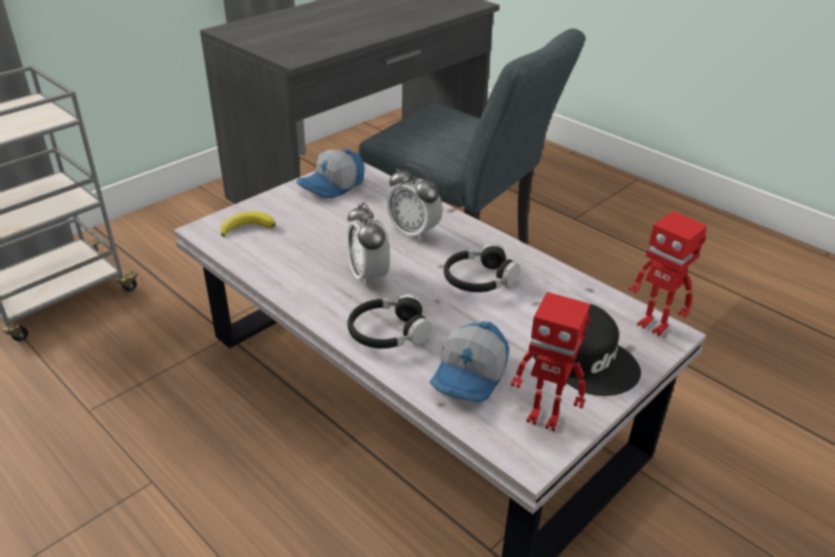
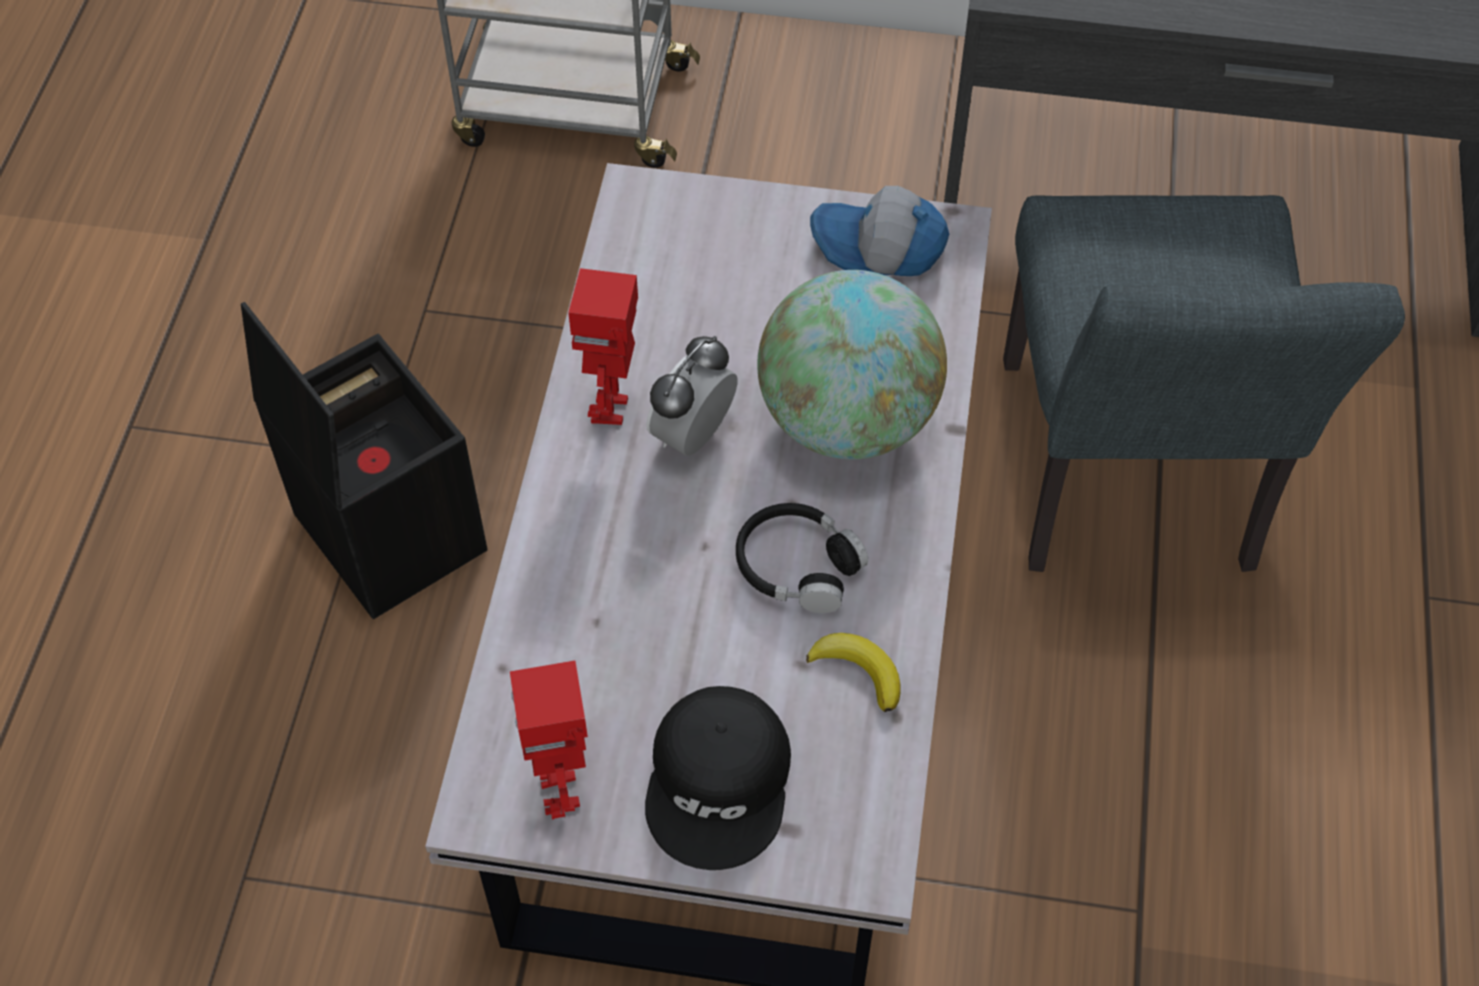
camera: 55 degrees right, 20 degrees up
(203, 503) = (385, 531): none -> black storage box
(247, 227) = (682, 231): banana -> banana (858, 671)
(388, 333) = (591, 533): black headphones -> none
(414, 232) = (847, 420): alarm clock -> globe
(471, 376) = (579, 671): cap -> none
(654, 325) = (874, 839): toy robot -> toy robot (612, 410)

